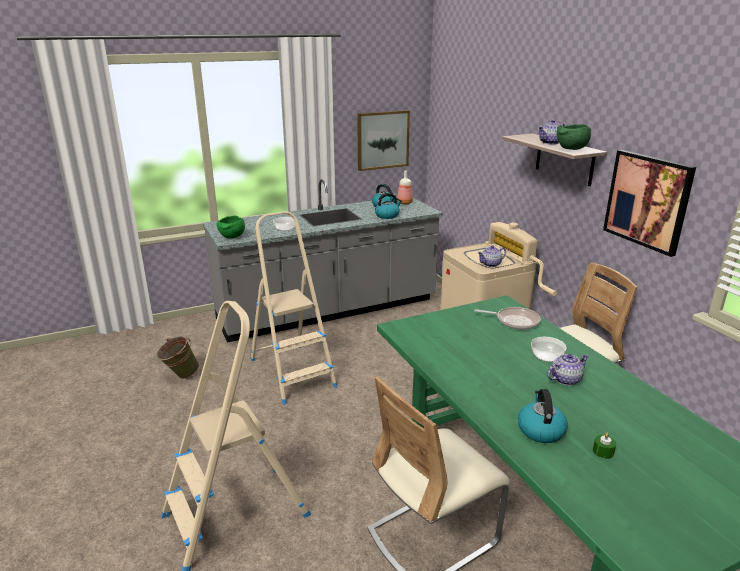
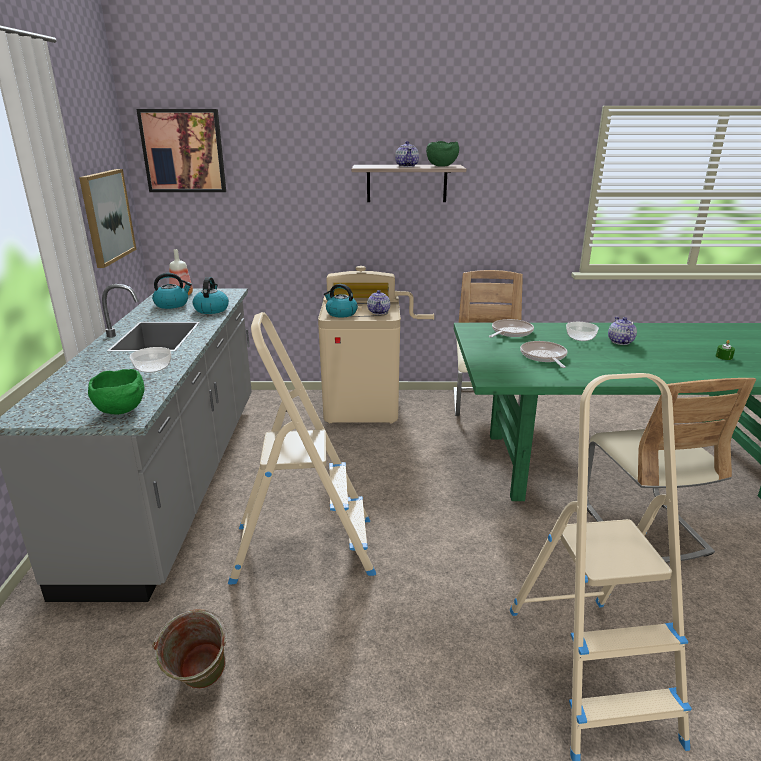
camera: 65 degrees left, 0 degrees up
(470, 343) = (544, 357): none -> frying pan
(540, 430) = (696, 367): kettle -> kettle (341, 313)
(647, 201) = (512, 199): picture -> picture (183, 151)

